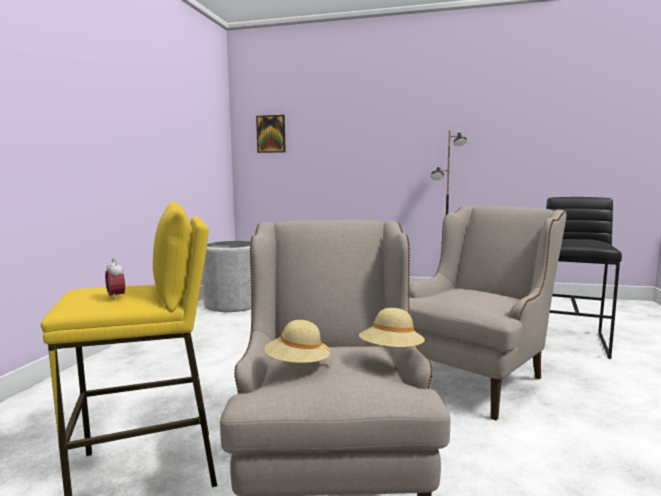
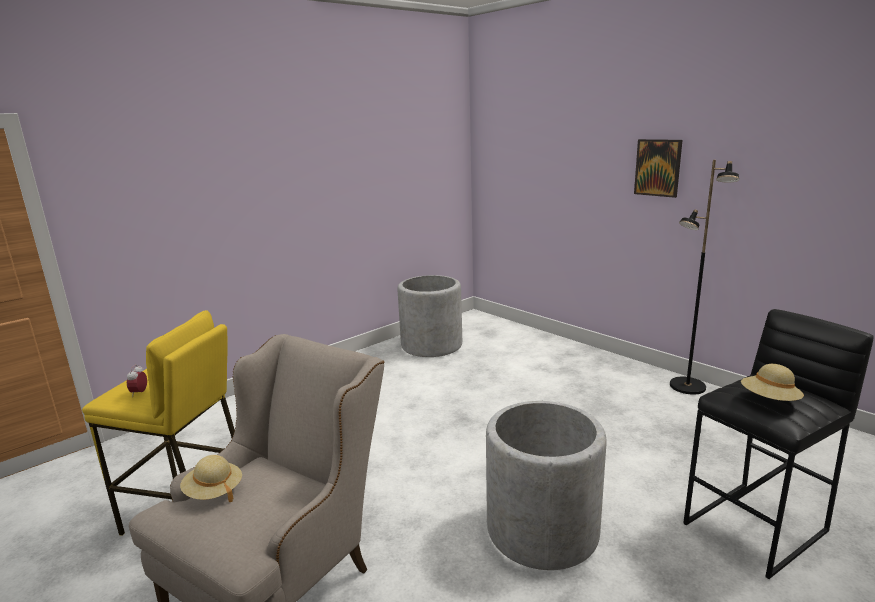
camera: 35 degrees right, 10 degrees up
(271, 134) = (507, 146): picture -> picture (658, 167)
(391, 353) = (275, 509): beige hat -> beige hat (769, 400)
(476, 375) = (542, 530): beige armchair -> grey planter

